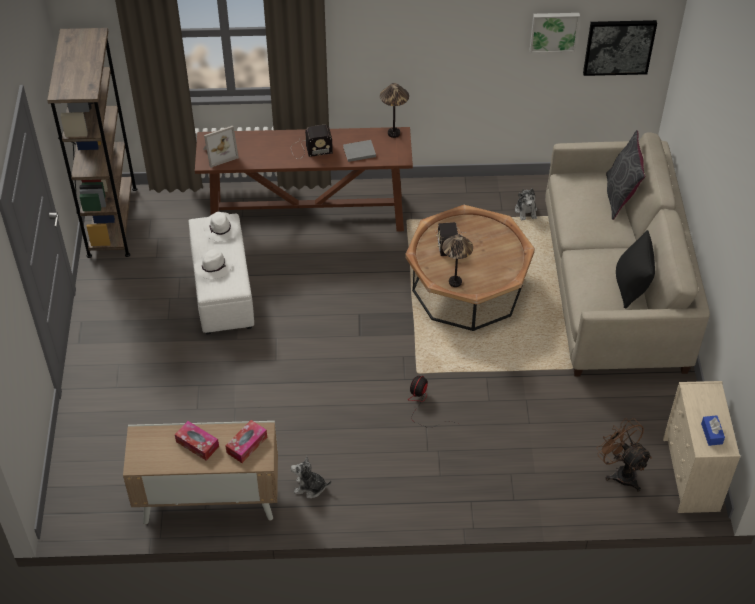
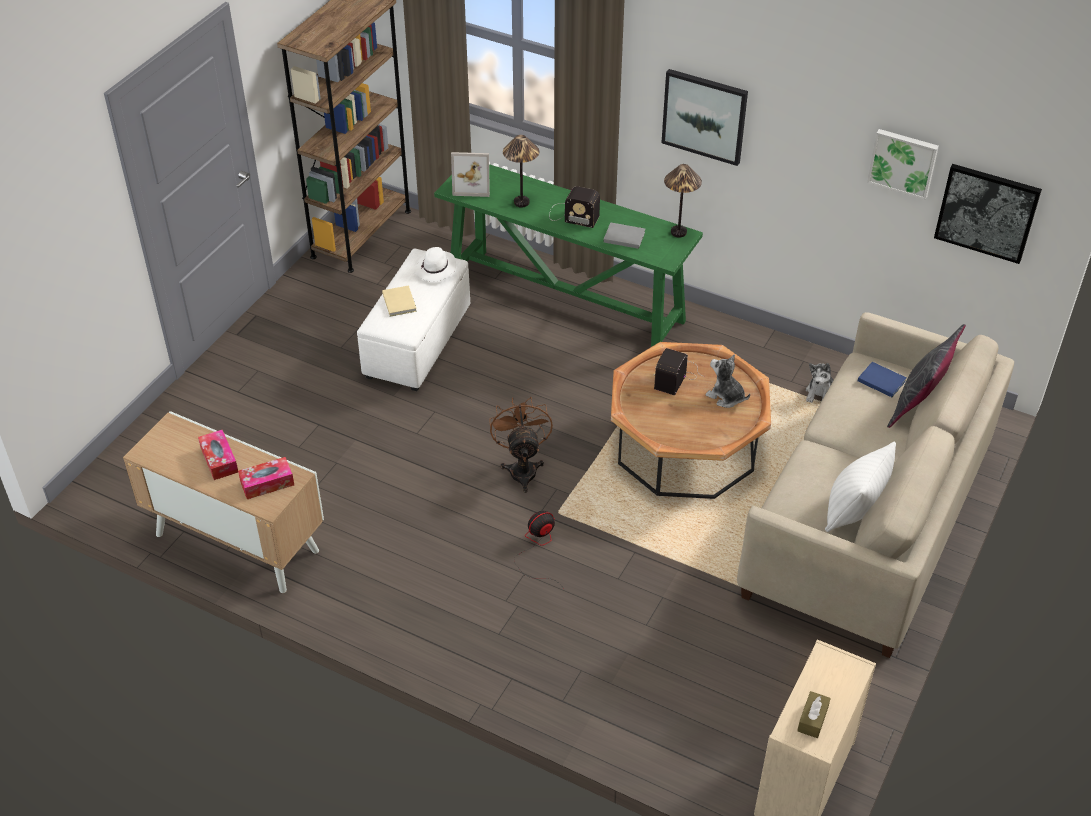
camera: 30 degrees right, 5 degrees down
(214, 266) = (399, 301): white hat -> beige book
(308, 215) = (566, 303): brown console table -> green console table
(310, 487) = (348, 579): plush toy -> plush toy (726, 397)
(393, 42) = (704, 116): none -> picture
(455, 282) = (649, 423): table lamp -> table lamp (521, 203)
(586, 188) = (880, 380): none -> blue book
(621, 472) = (716, 733): brown fan -> brown fan (522, 468)
(631, 286) = (853, 510): black pillow -> white pillow
(711, 433) = (812, 719): blue tissue box -> brown tissue box

